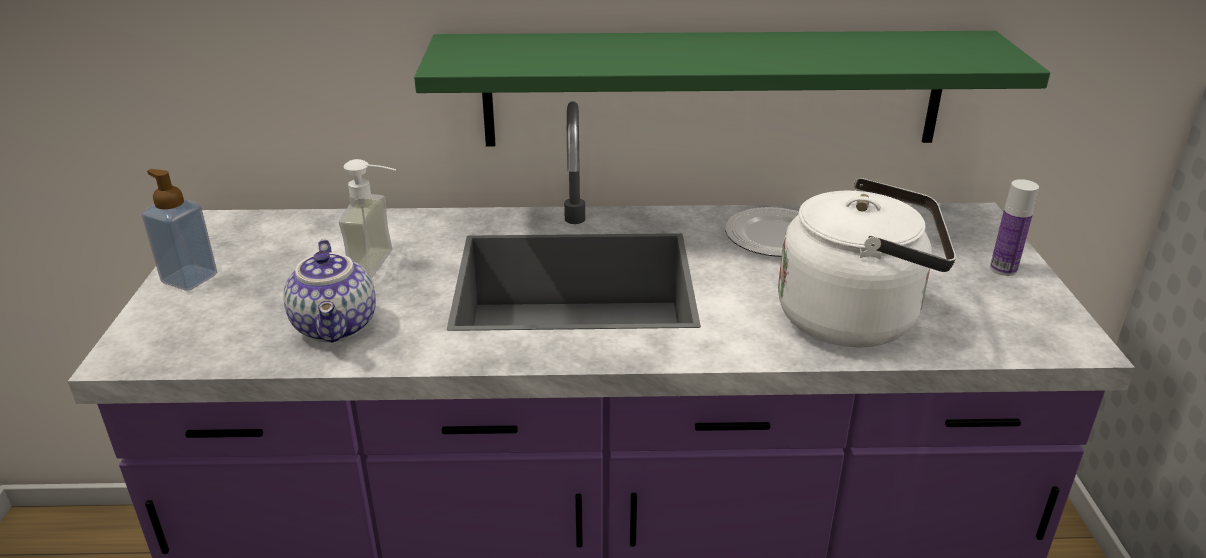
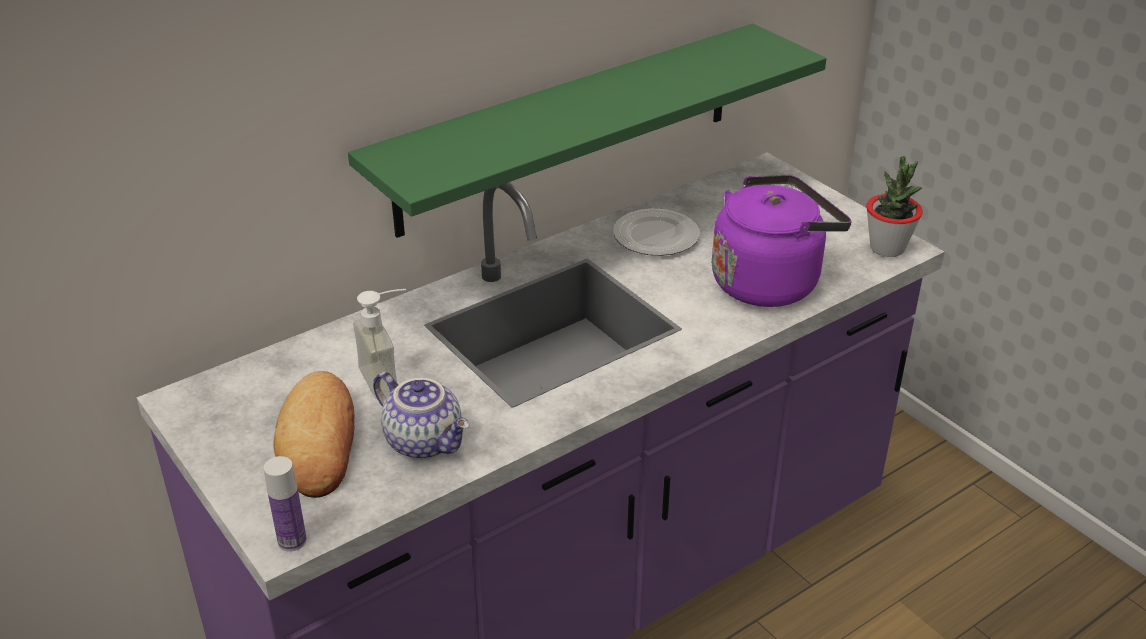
camera: 35 degrees left, 5 degrees up
(189, 278) = (235, 459): soap dispenser -> none
(262, 291) = (319, 441): none -> bread
(856, 318) = (770, 281): white kettle -> purple kettle
(1003, 269) = (820, 207): bottle -> bottle (292, 541)
(1051, 336) = (887, 248): none -> potted plant

